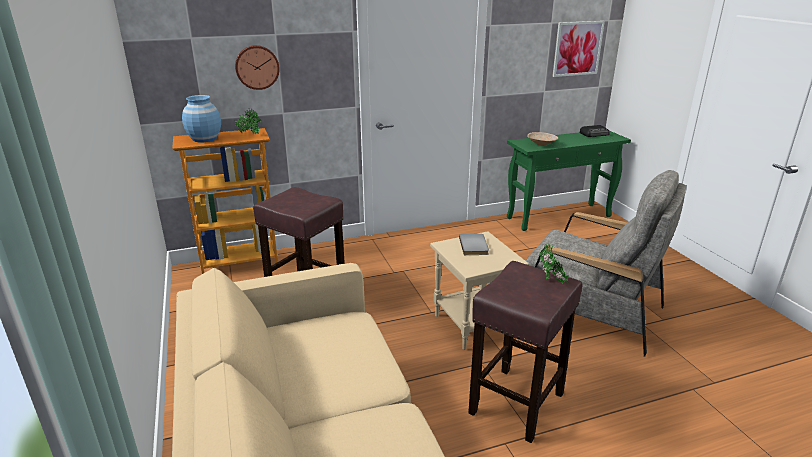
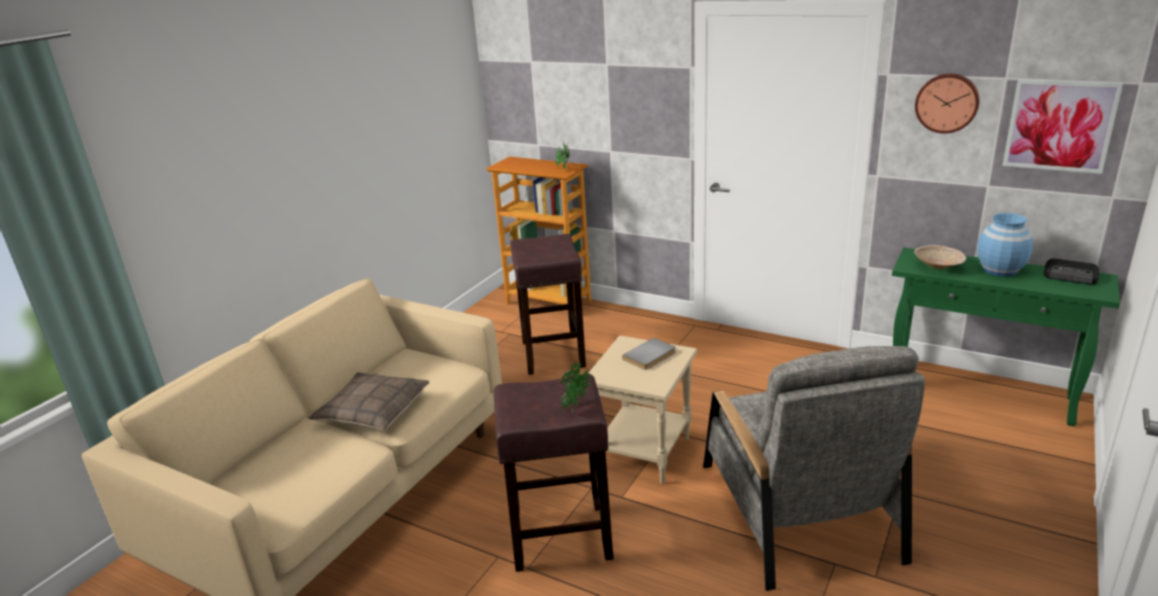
camera: 50 degrees right, 0 degrees up
(204, 139) = (523, 164): blue vase -> blue vase (999, 270)
(257, 67) = (586, 98): wall clock -> wall clock (947, 102)
(340, 385) = (372, 411): none -> pillow

